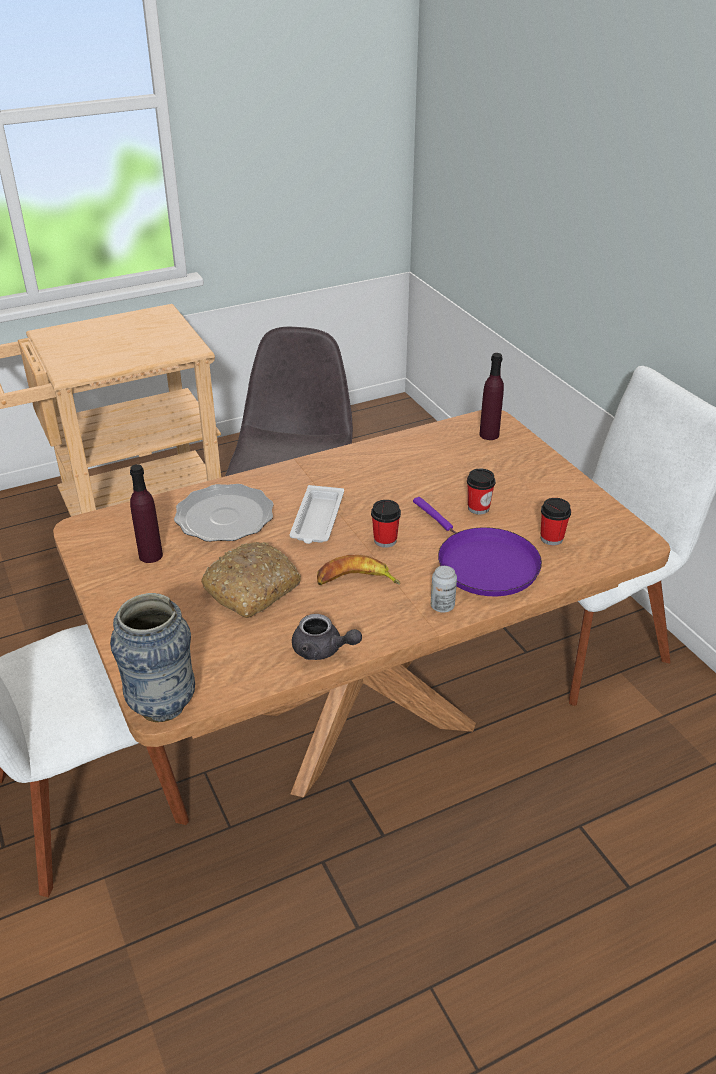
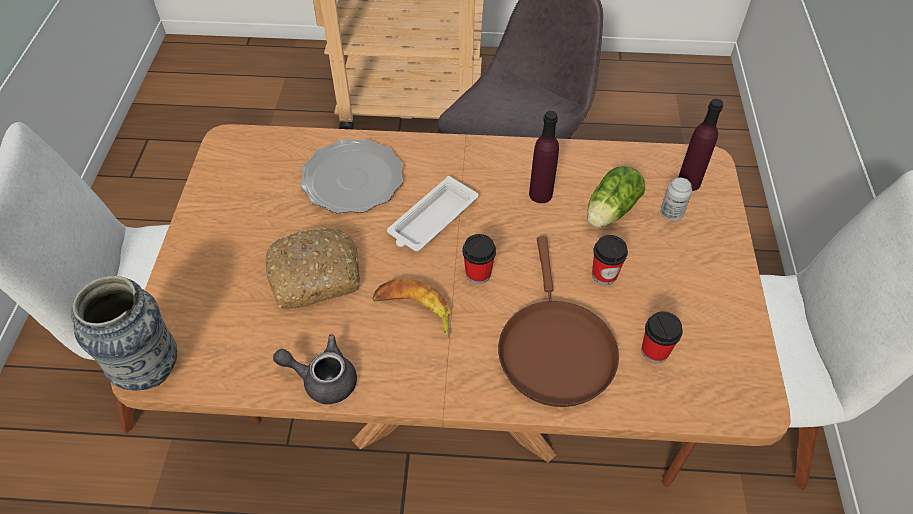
camera: 30 degrees right, 15 degrees up
(150, 555) = (260, 196): purple bottle -> purple bottle (540, 194)
(323, 650) = (323, 379): grey teapot -> grey teapot turned 135 degrees clockwise
(442, 606) = (472, 384): can -> can (671, 214)
(449, 470) = (609, 212): none -> lettuce
(482, 563) = (554, 349): purple frying pan -> brown frying pan

